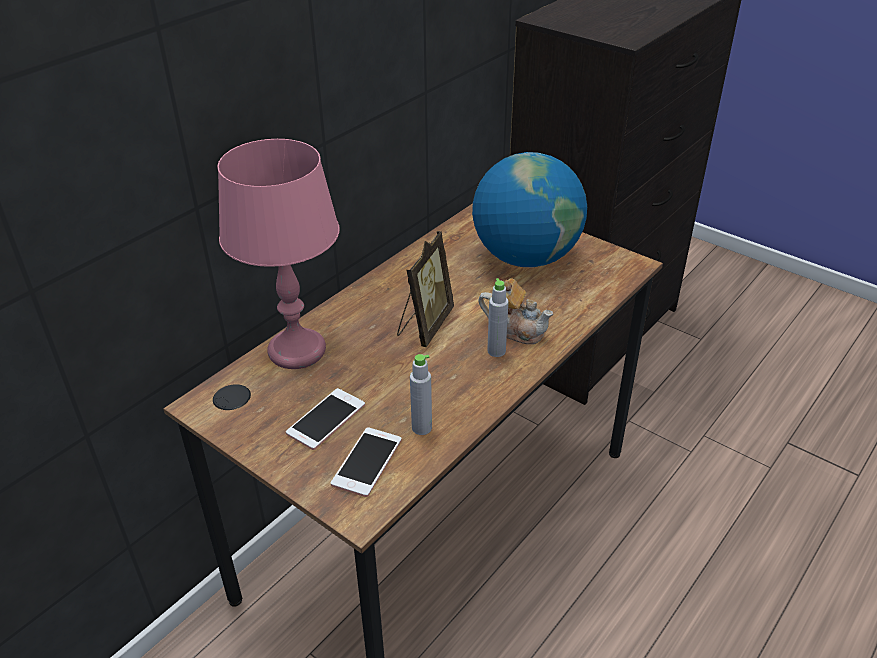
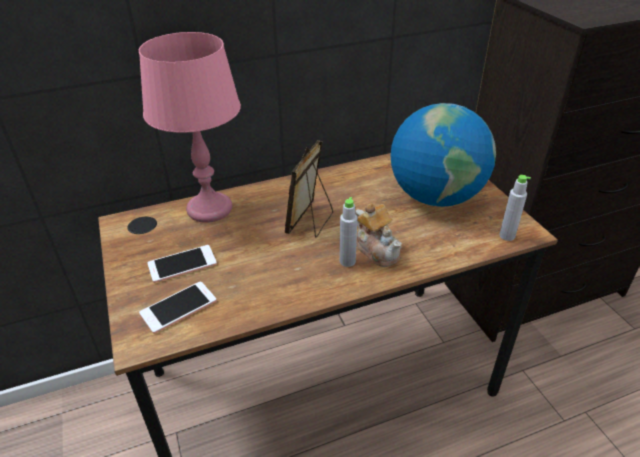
camera: 30 degrees right, 0 degrees up
(421, 428) = (239, 298): grey bottle -> grey bottle (507, 236)
(424, 325) = (311, 222): picture frame -> picture frame turned 150 degrees clockwise

